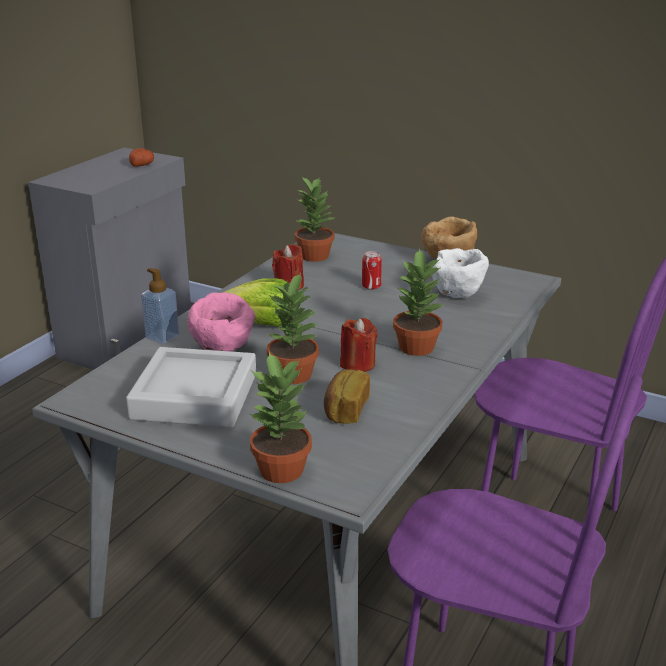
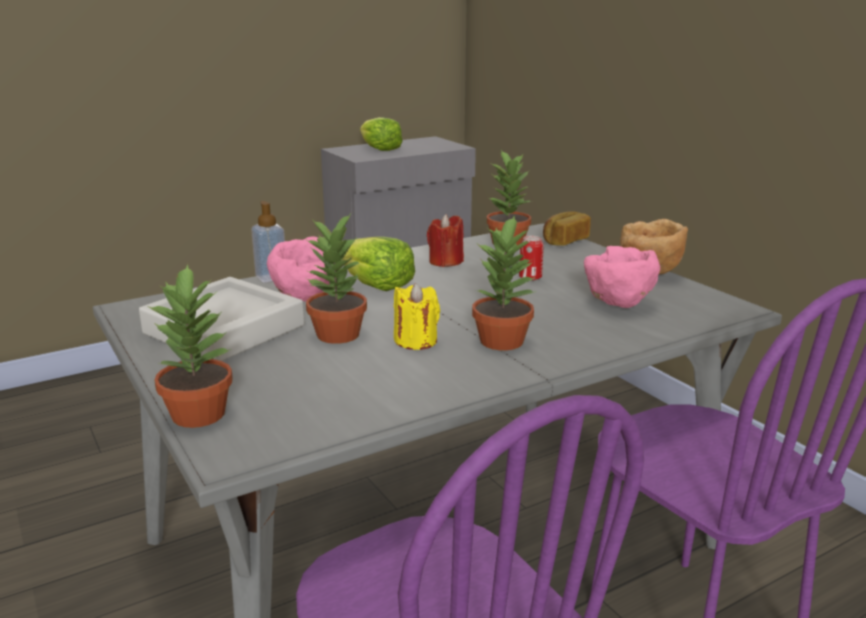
camera: 30 degrees right, 5 degrees down
(92, 173) = (380, 149): none -> lettuce
(142, 165) = (430, 149): potato -> none
(345, 409) = (341, 378): bread -> bread (564, 241)
(357, 364) = (416, 341): red candle -> yellow candle
(457, 295) = (618, 304): white bowl -> pink bowl

